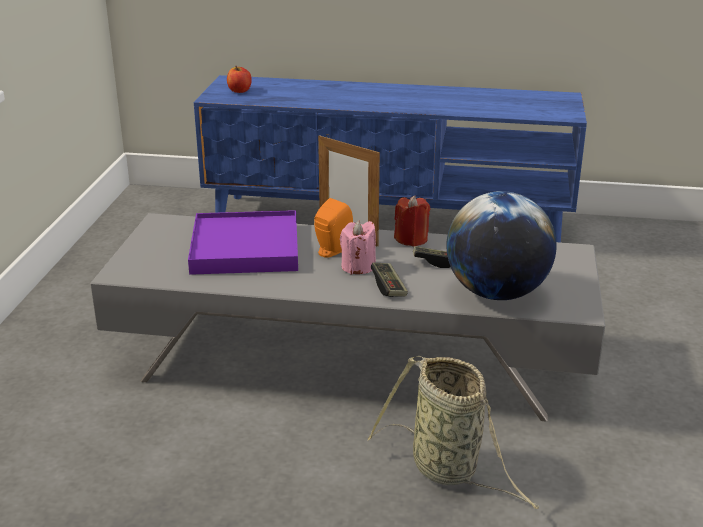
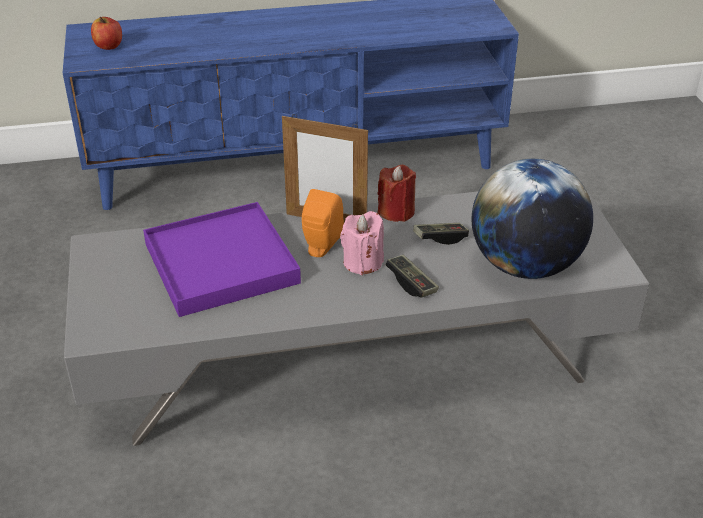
camera: 20 degrees left, 10 degrees up
(449, 470) = (523, 468): basket -> none

